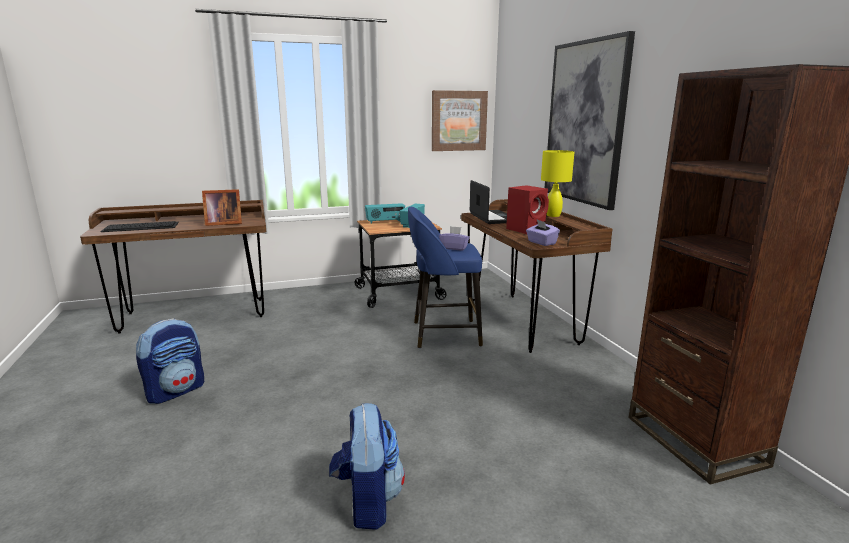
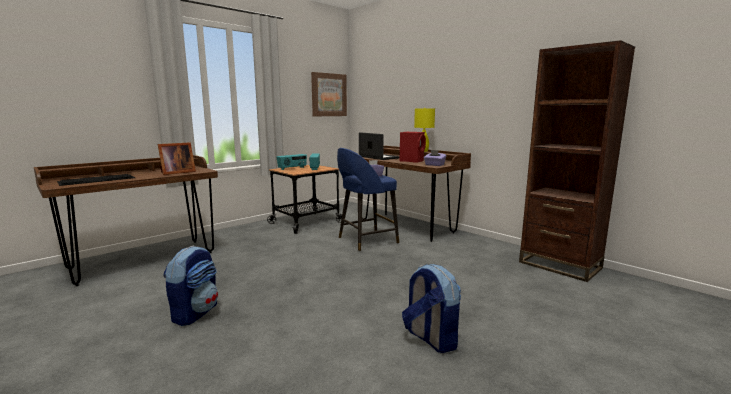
camera: 25 degrees left, 5 degrees down
(585, 123) = (438, 90): picture -> none

